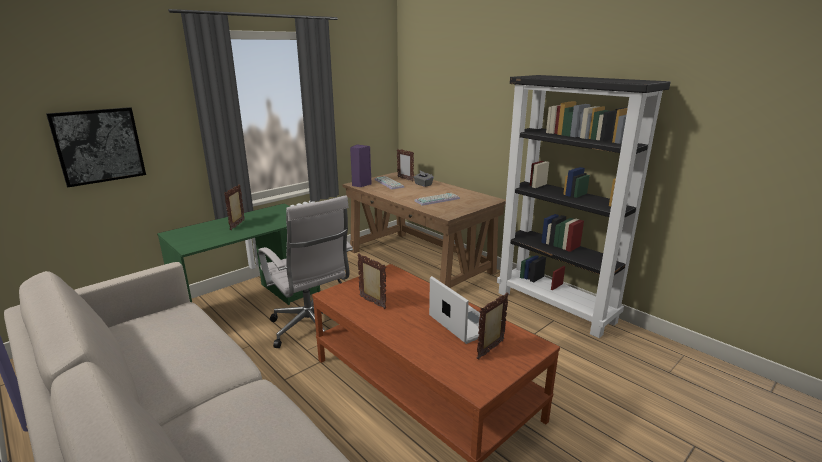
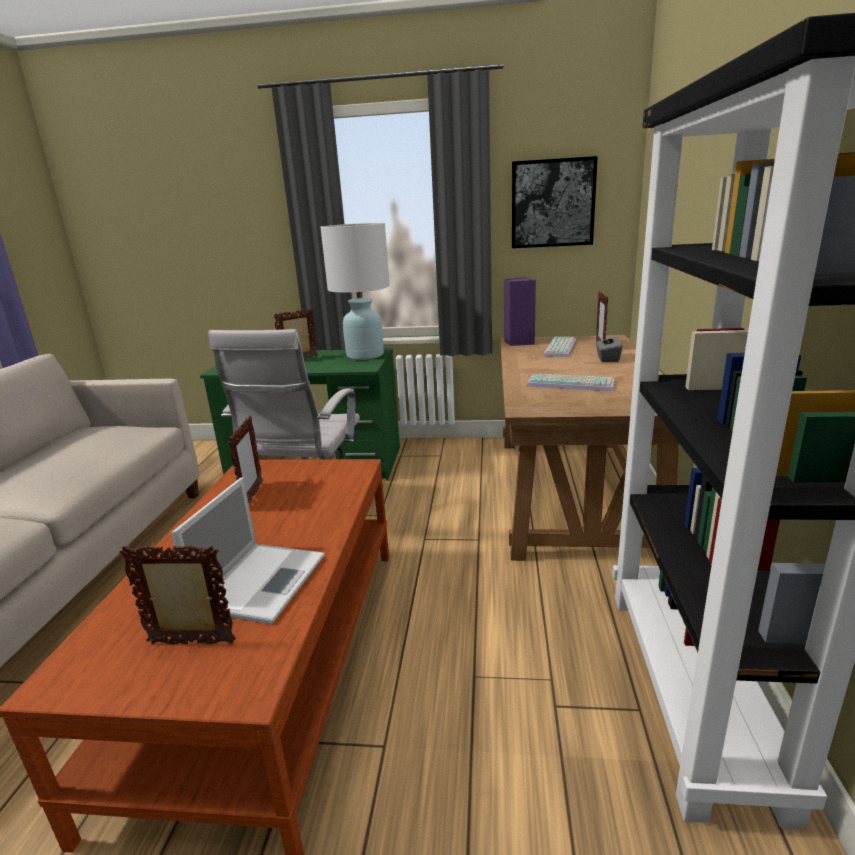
camera: 50 degrees right, 0 degrees up
(99, 146) = (200, 248): picture -> picture (552, 203)
(279, 211) = (364, 355): none -> white table lamp

